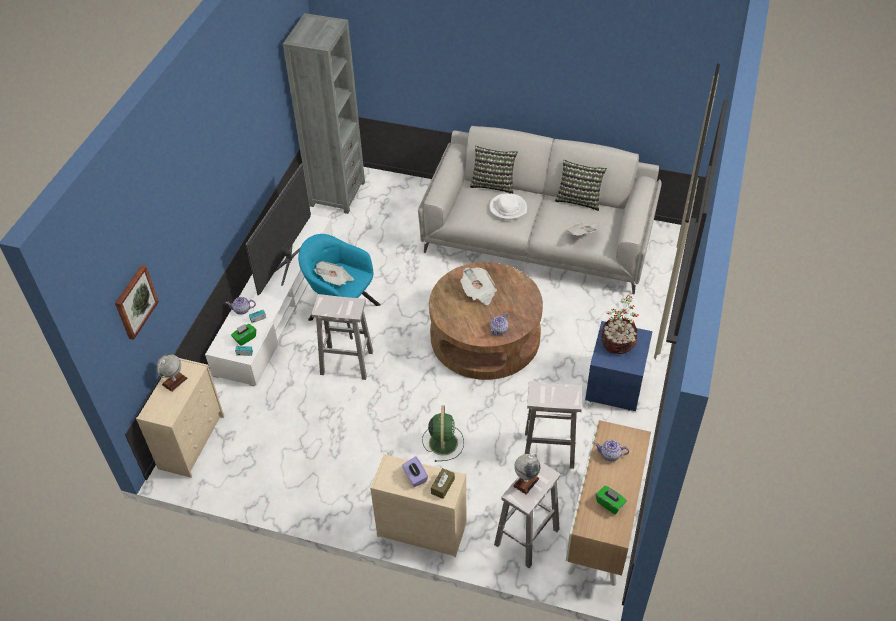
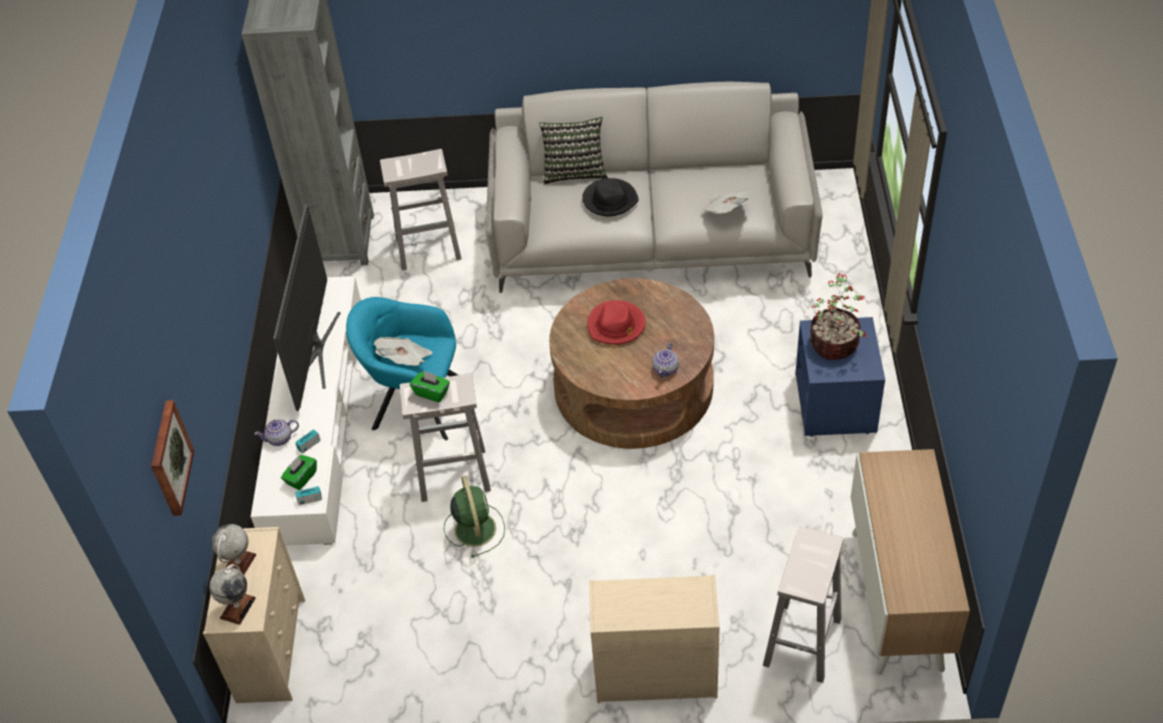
camera: 15 degrees left, 0 degrees up
(415, 477) = (646, 599): purple tissue box -> none
(442, 486) = (690, 601): brown tissue box -> none
(443, 442) = (635, 546): green fan -> green fan (475, 528)
(478, 292) = (616, 325): newspaper -> red hat
(508, 208) = (609, 200): white hat -> black hat
(526, 482) = (802, 561): globe -> globe (238, 607)
(550, 450) = (785, 516): white stool -> white stool (429, 248)
(579, 199) = (701, 164): pillow -> none
(610, 455) = (894, 494): teapot -> none
(610, 504) = (921, 559): green tissue box -> green tissue box (432, 393)

